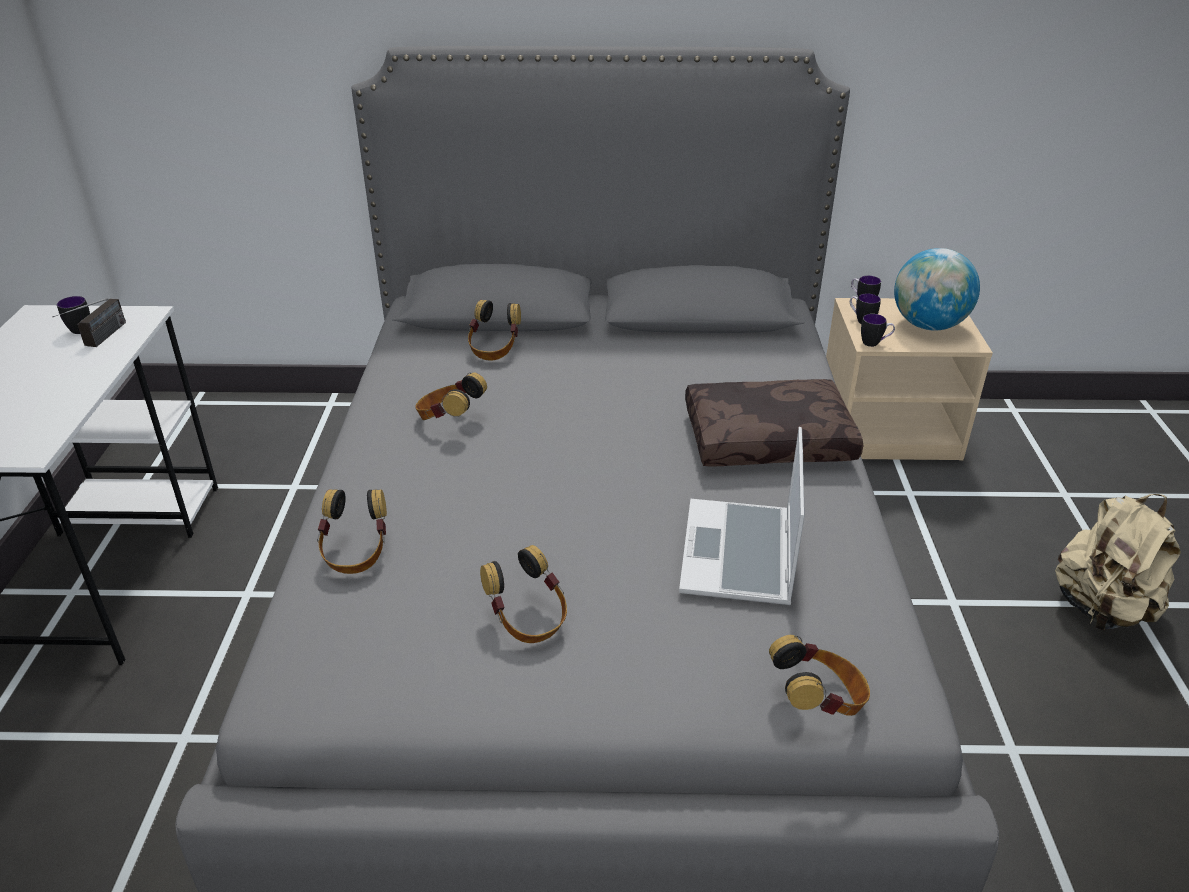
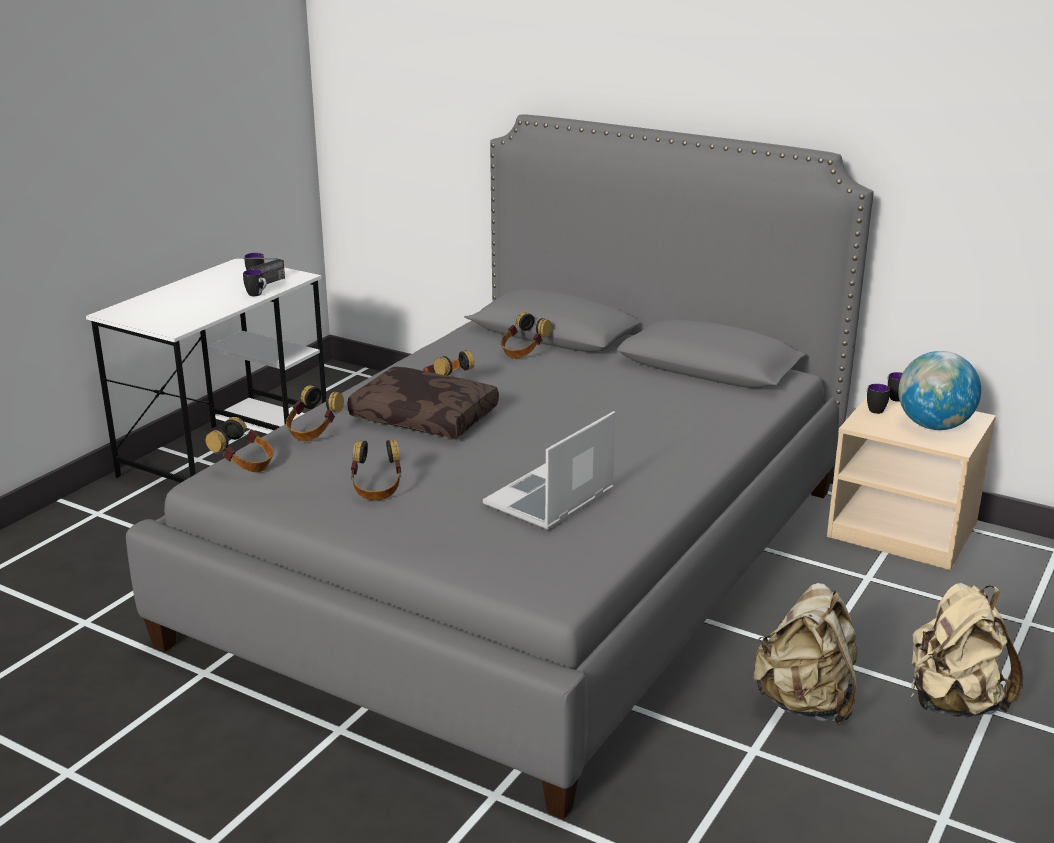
camera: 30 degrees right, 10 degrees down
(768, 438) = (659, 448): brown pillow -> brown pillow (426, 416)
(818, 701) = (505, 576): headphones -> headphones (245, 466)
(875, 343) = (863, 426): mug -> mug (257, 295)
(997, 665) = (805, 703): none -> beige backpack

